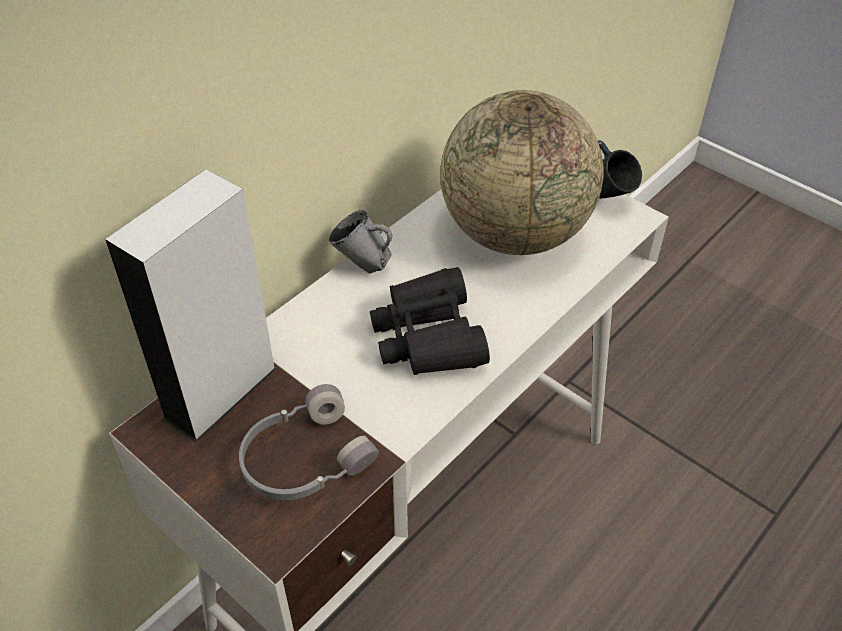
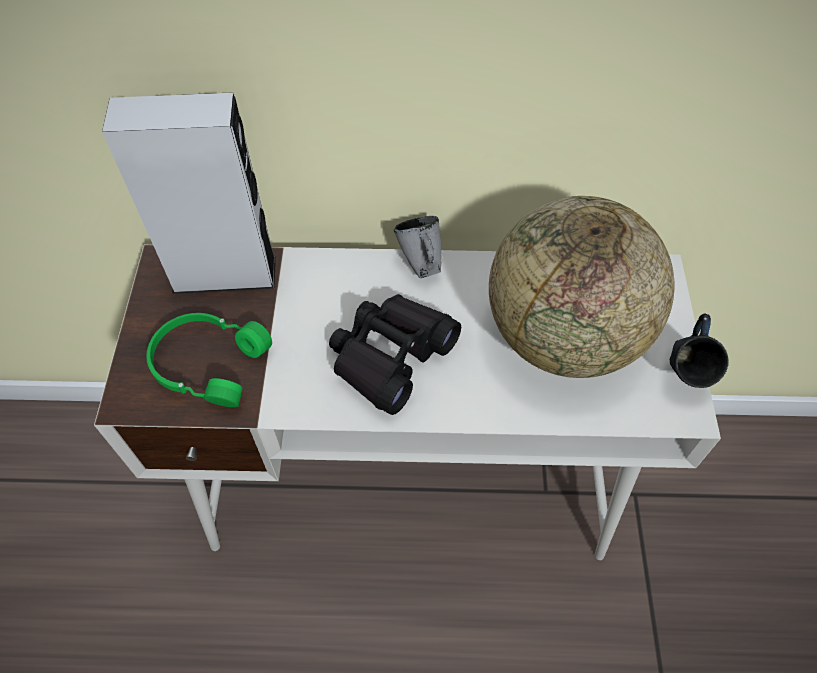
camera: 50 degrees right, 10 degrees up
(304, 458) = (208, 363): grey headphones -> green headphones

